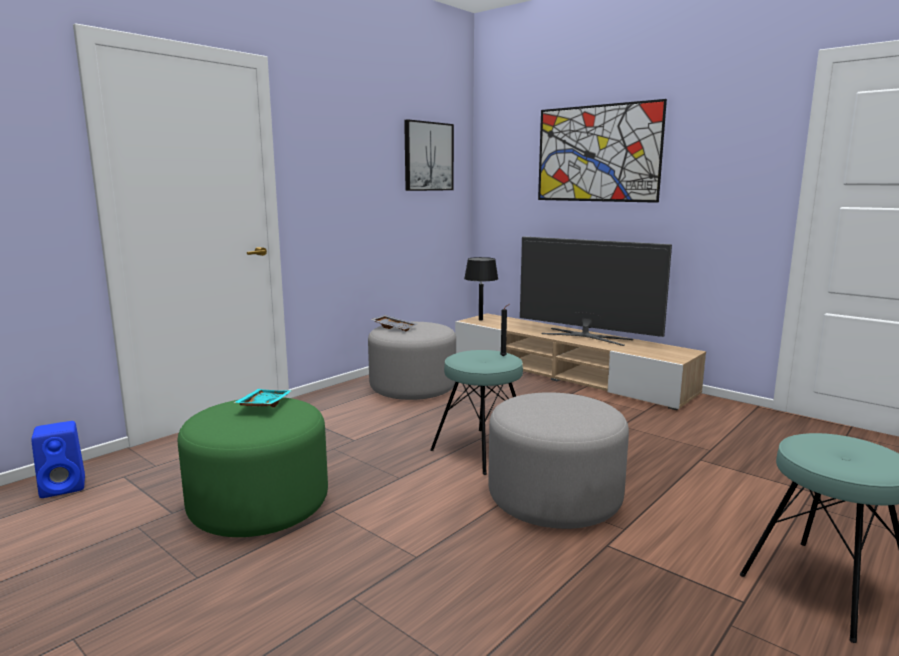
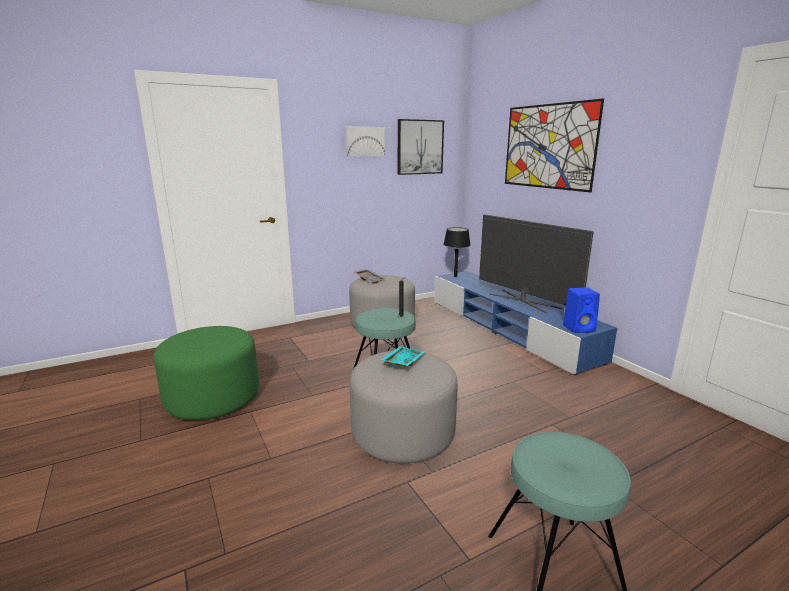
camera: 20 degrees right, 5 degrees up
(65, 487) = (127, 364): blue speaker -> blue speaker (579, 328)
(263, 405) = (218, 333): turquoise tray -> turquoise tray (402, 362)
(369, 146) = (364, 141): none -> picture
(567, 375) = (508, 329): beige tv stand -> blue tv stand

